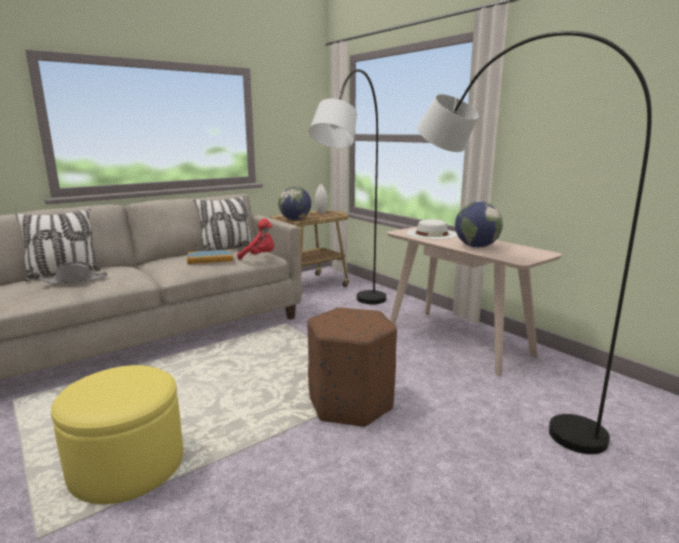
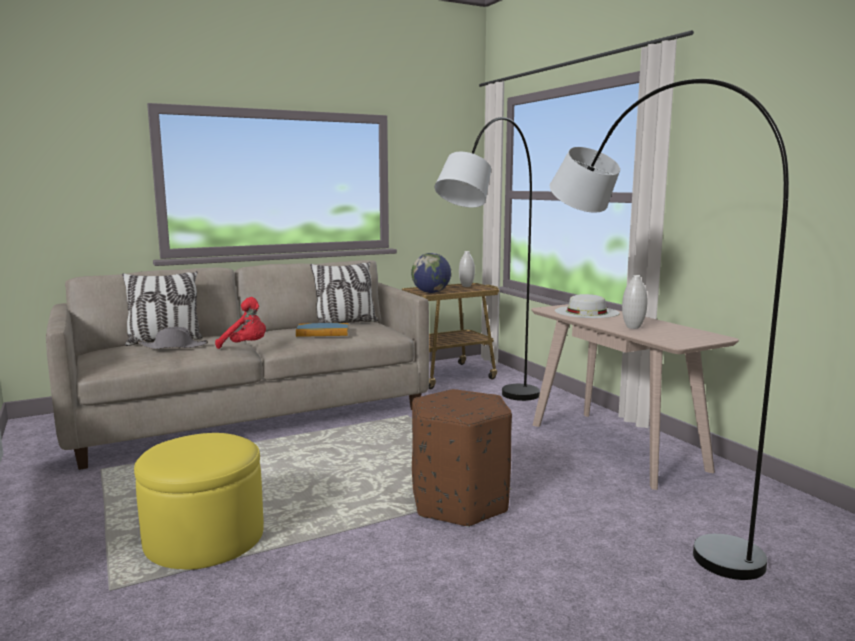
camera: 10 degrees right, 5 degrees down
(259, 257) = (379, 332): red plush toy -> red plush toy (246, 346)
(476, 246) = (633, 327): globe -> white vase

